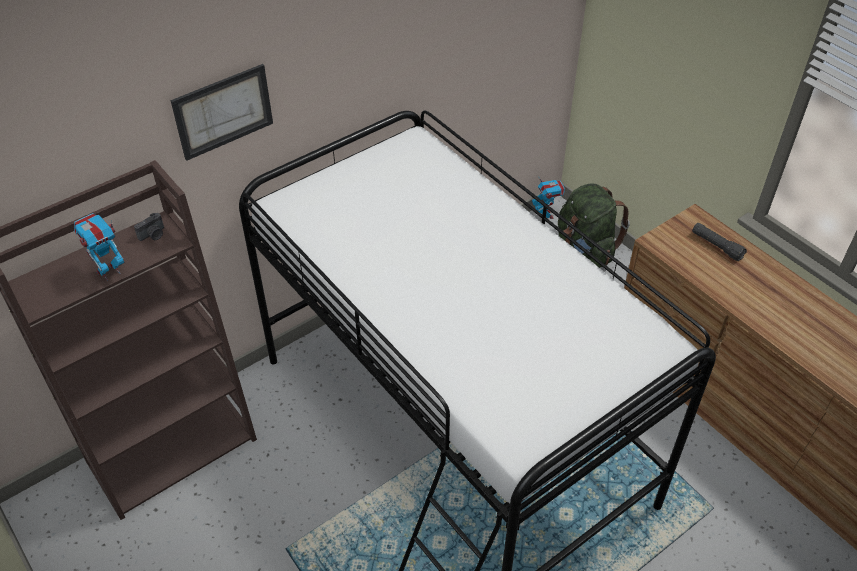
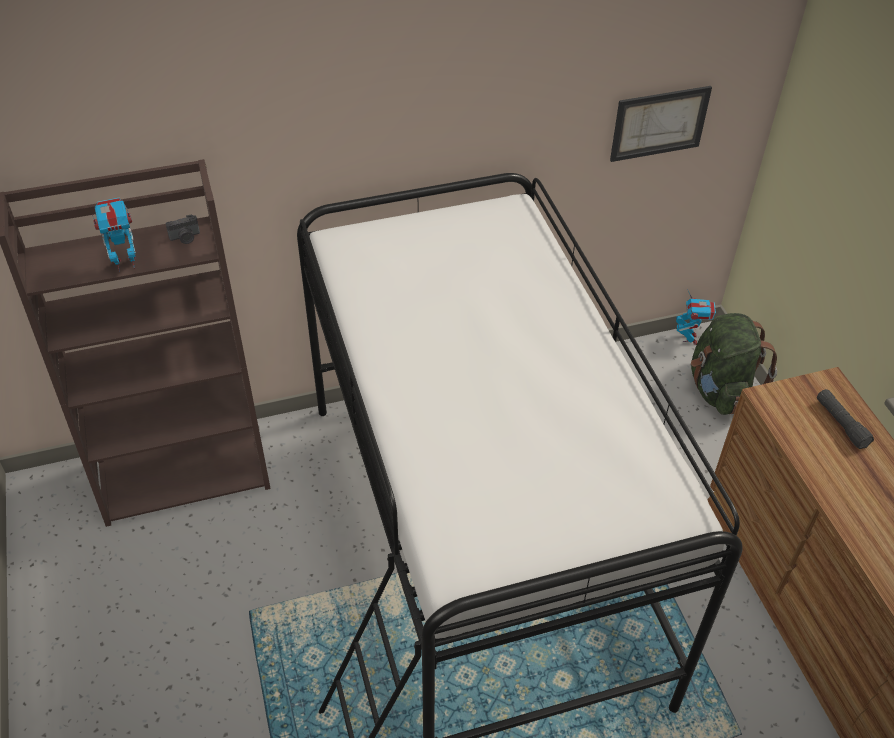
camera: 20 degrees right, 0 degrees up
(223, 111) = (291, 124): picture -> picture (659, 123)

